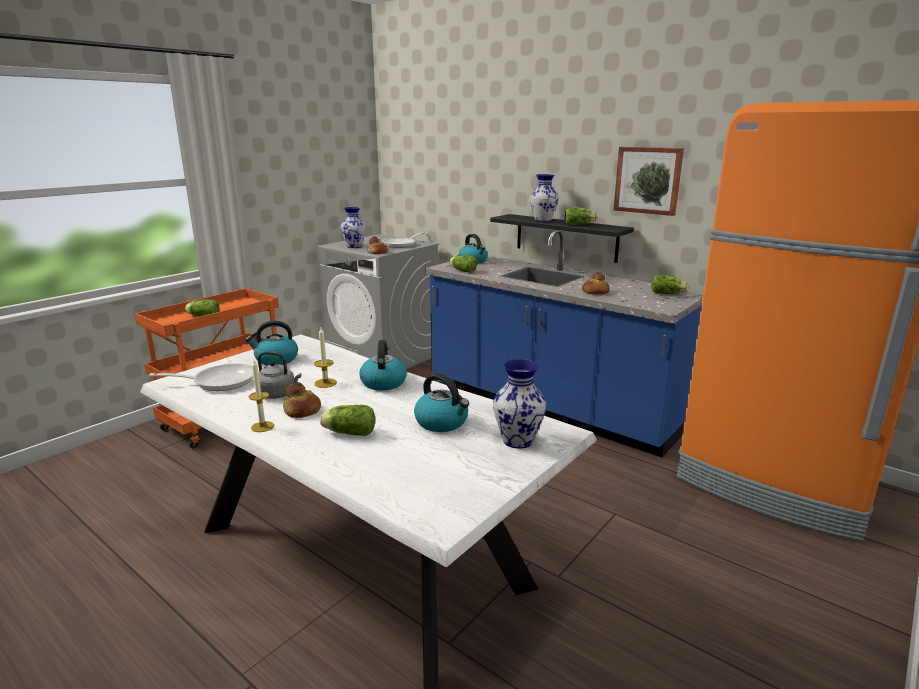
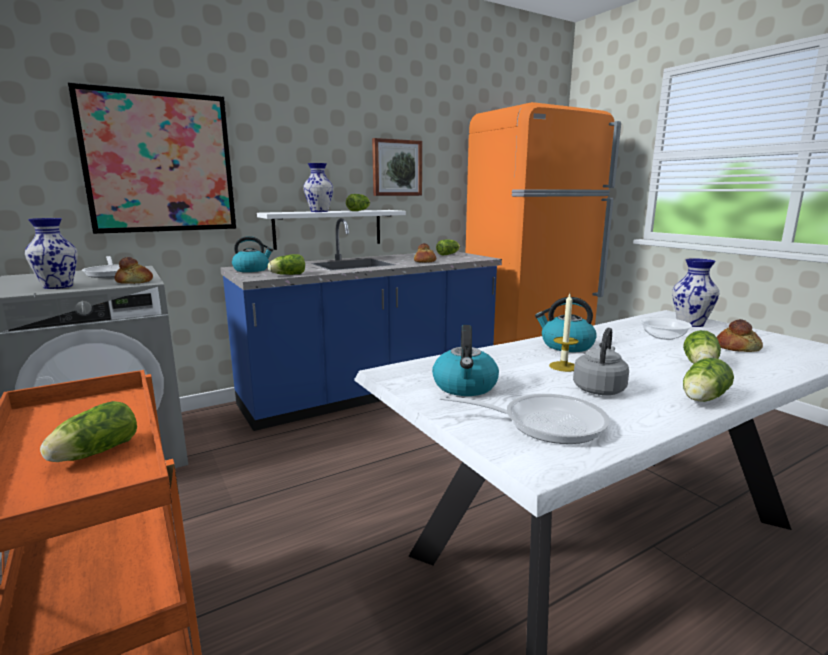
camera: 70 degrees left, 5 degrees down
(219, 381) = (544, 423): frying pan -> frying pan turned 90 degrees clockwise
(262, 426) = (702, 399): candle -> lettuce
(303, 410) = (648, 379): bread -> bread (737, 347)
(442, 422) = (663, 337): kettle -> bowl
(453, 170) = (160, 163): none -> picture
(566, 237) = (328, 228): black shelf -> white shelf

